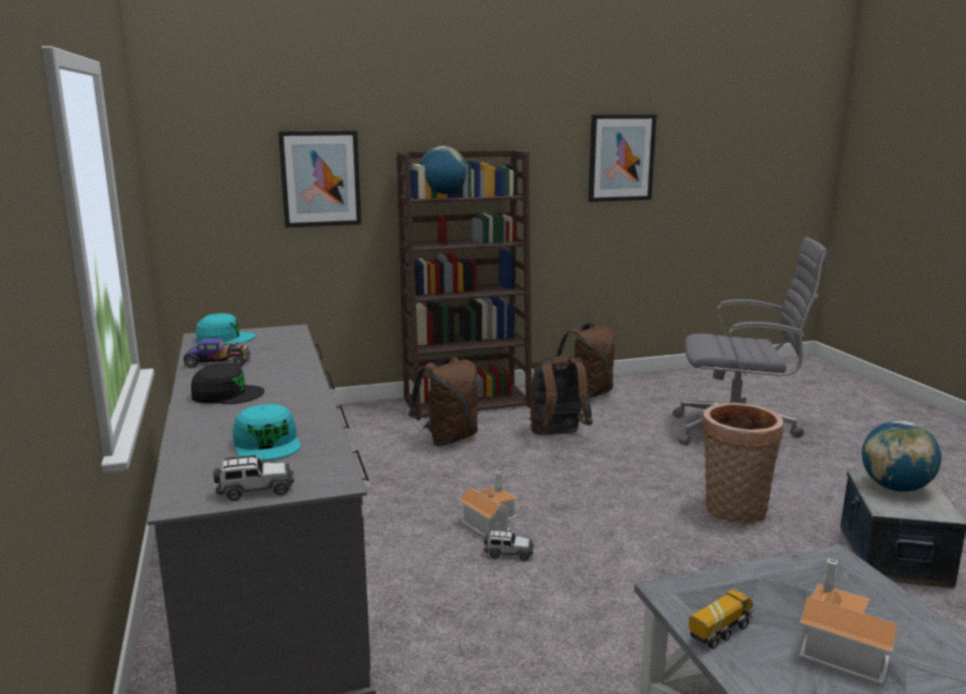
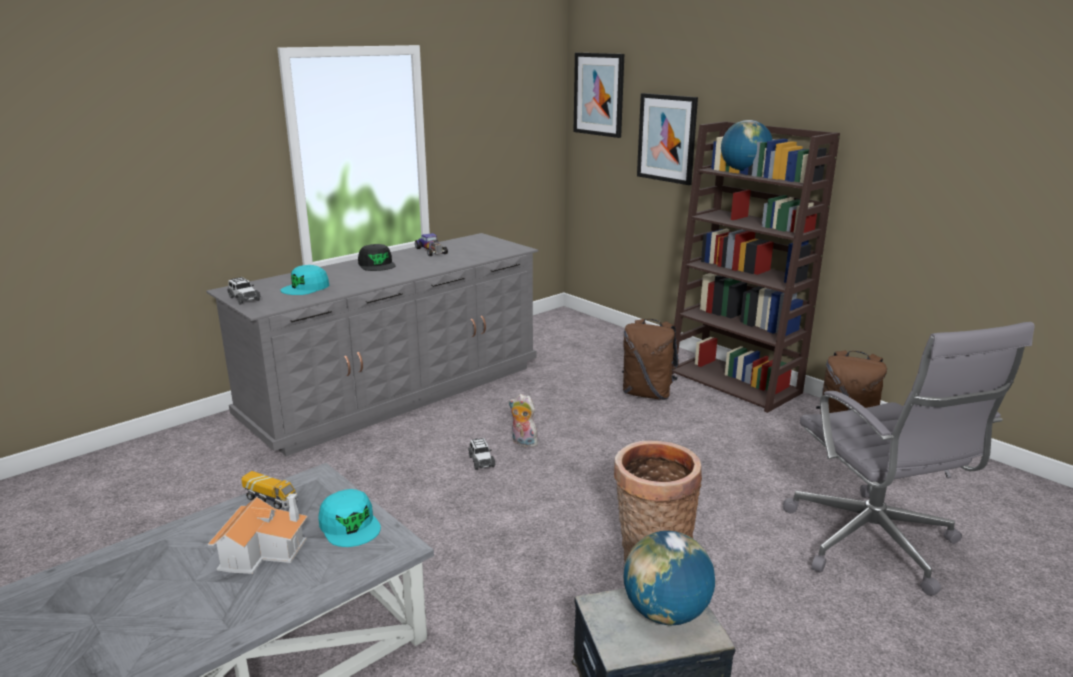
camera: 65 degrees right, 5 degrees up
(224, 338) = (480, 241): turquoise cap -> turquoise cap (350, 525)
(489, 521) = (523, 443): toy house -> plush toy
(557, 435) = (717, 438): brown backpack -> none
(621, 158) = (985, 160): picture -> picture (599, 94)

